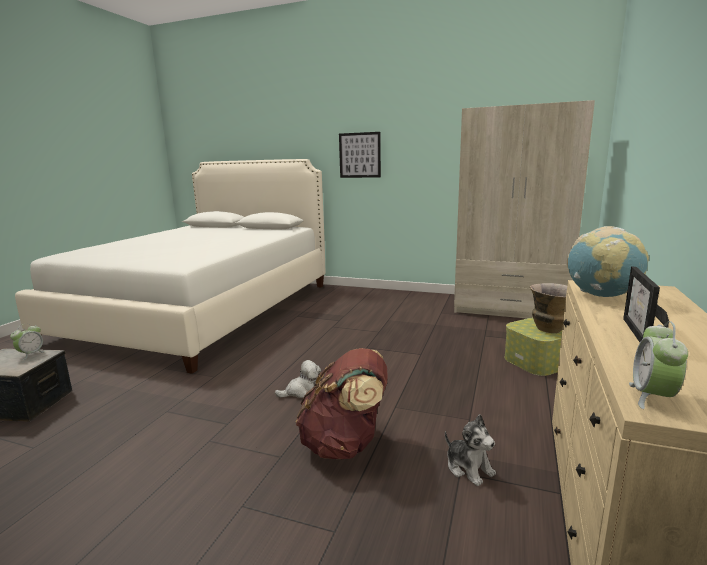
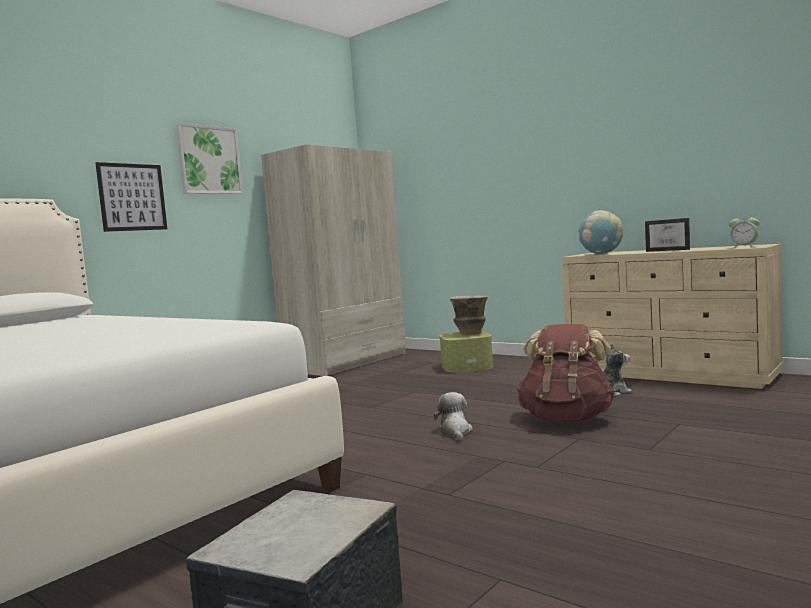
camera: 70 degrees left, 10 degrees down
(31, 354) = (282, 513): alarm clock -> none
(420, 123) = (209, 160): none -> picture

